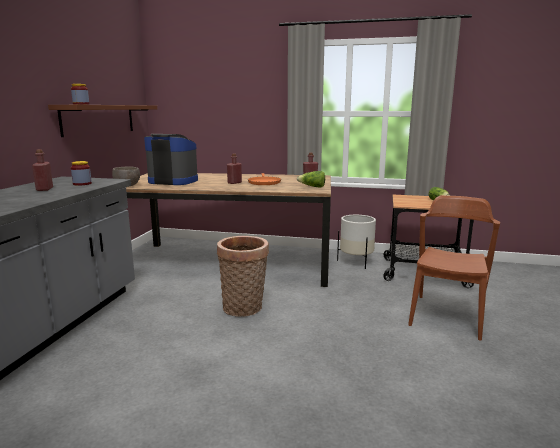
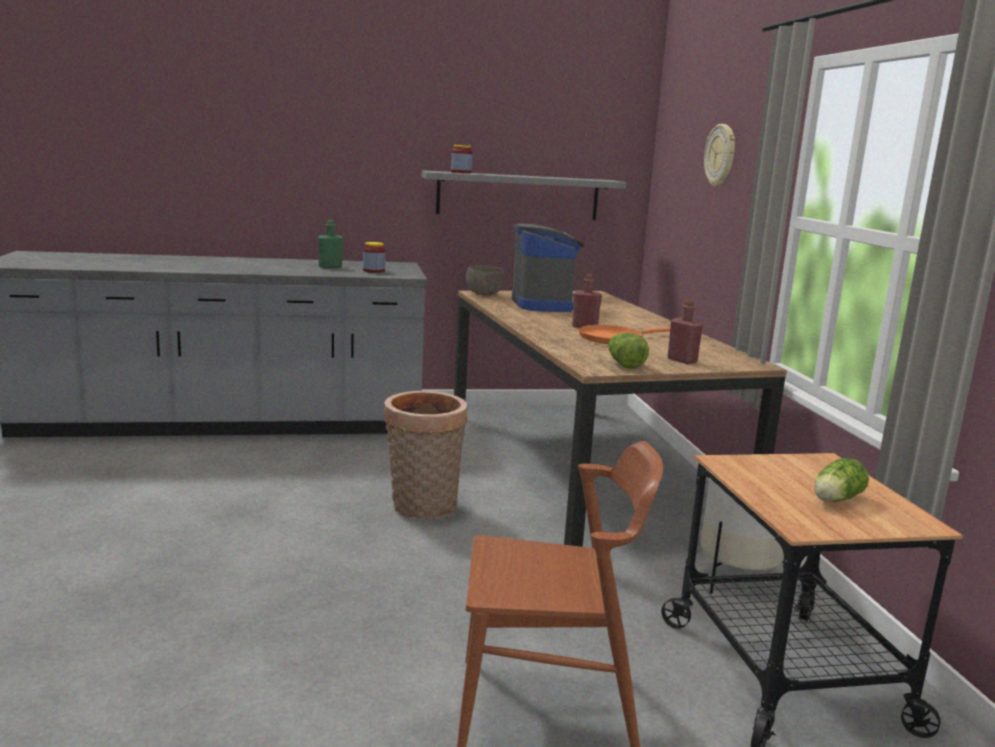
camera: 65 degrees right, 0 degrees up
(44, 189) = (330, 267): red bottle -> green bottle
(99, 119) = (518, 196): brown shelf -> grey shelf
(232, 86) = (721, 155): none -> wall clock

